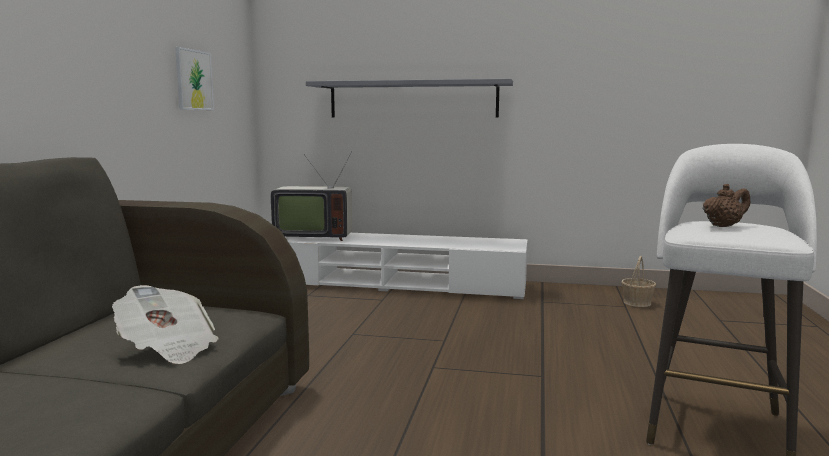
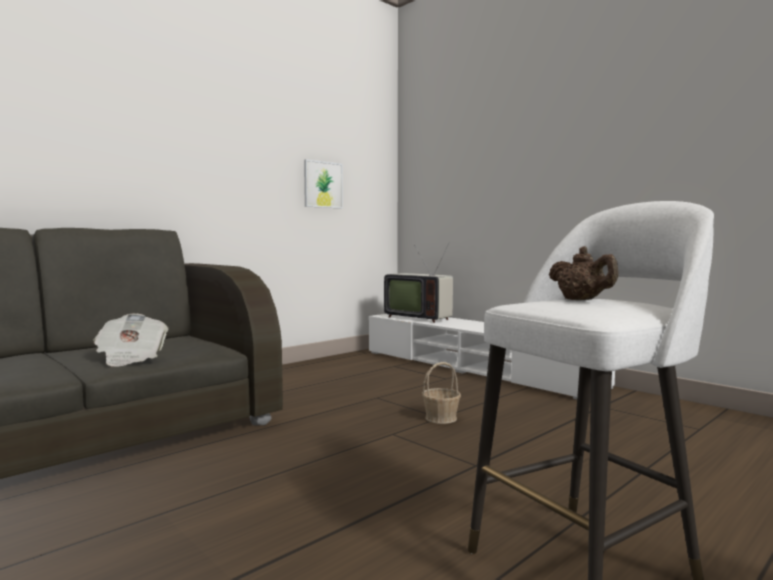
camera: 35 degrees right, 5 degrees down
(413, 99) = (512, 194): grey shelf -> none
(637, 303) = (724, 429): basket -> basket (441, 418)
(724, 226) = (582, 300): brown teapot -> brown teapot turned 45 degrees clockwise

